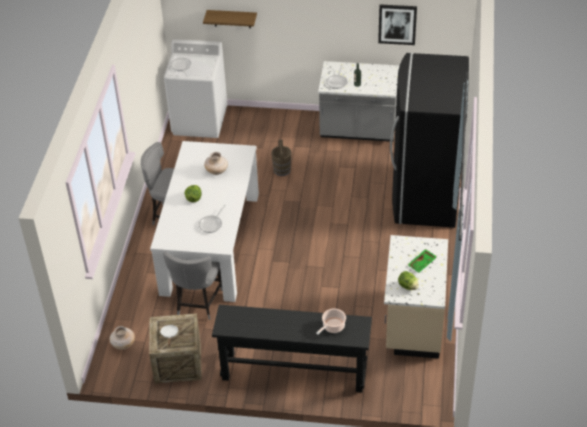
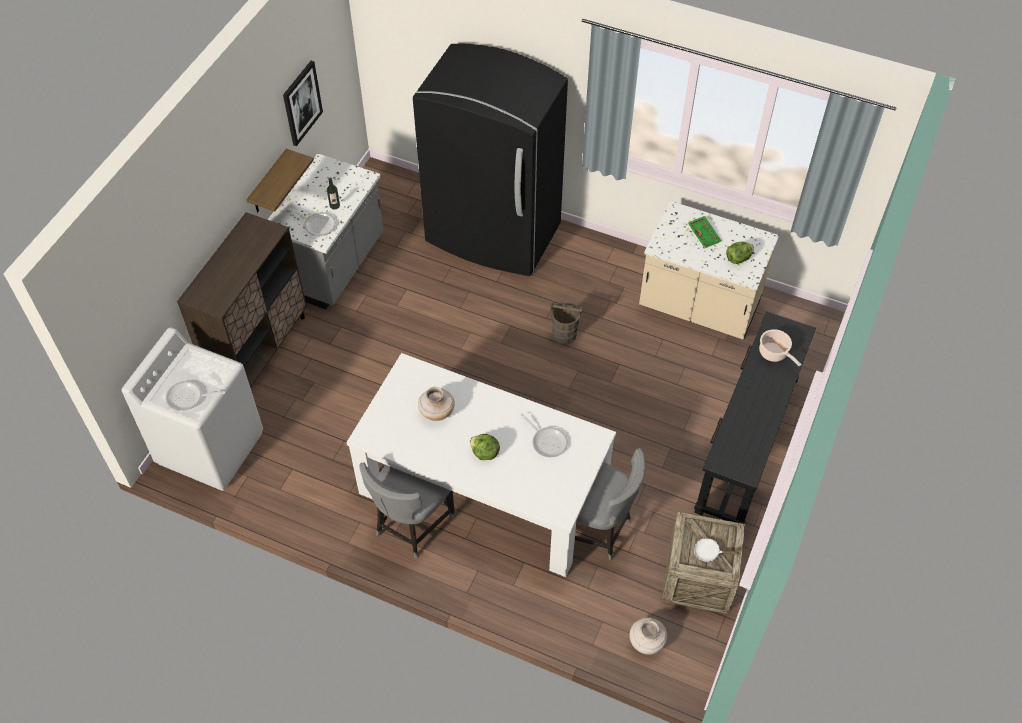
camera: 75 degrees left, 10 degrees up
(232, 19) = (164, 283): shelf -> shelf (268, 183)
(276, 119) = (260, 350): none -> brown cabinet
(282, 170) = (372, 370): brown bucket -> brown bucket (564, 334)

